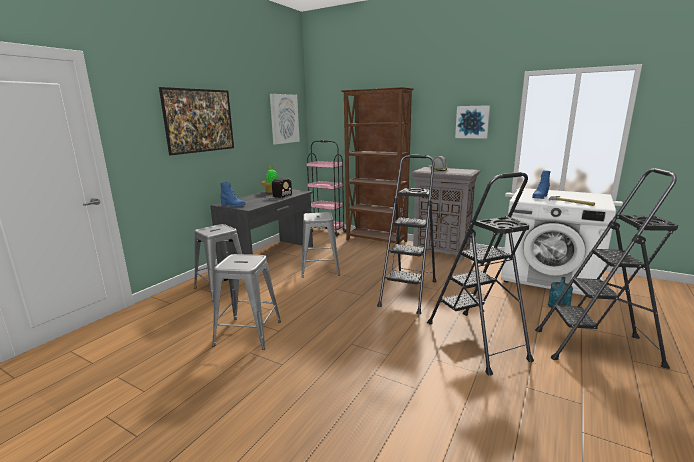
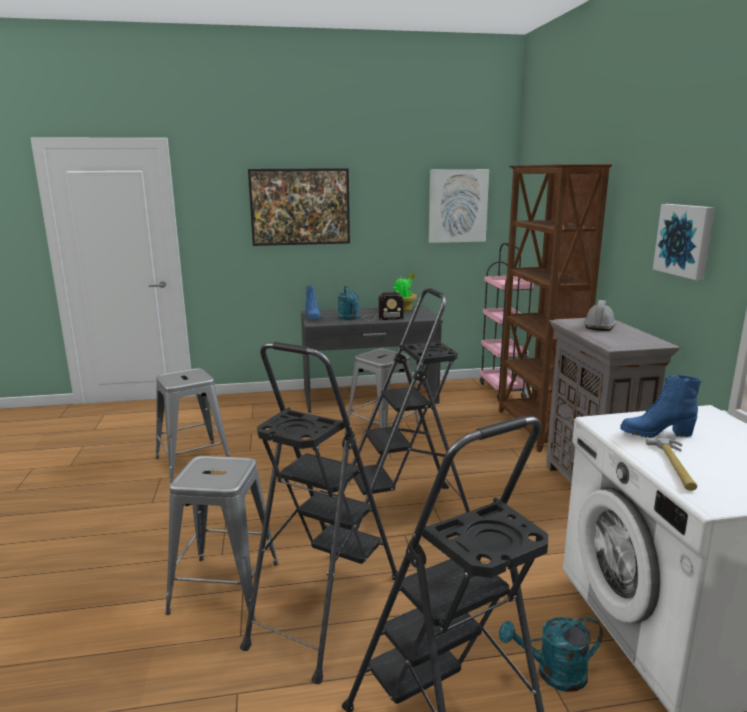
camera: 50 degrees right, 0 degrees up
(222, 288) = (266, 411): grey stool -> grey stool (224, 587)
(260, 201) = (349, 318): none -> turquoise watering can

